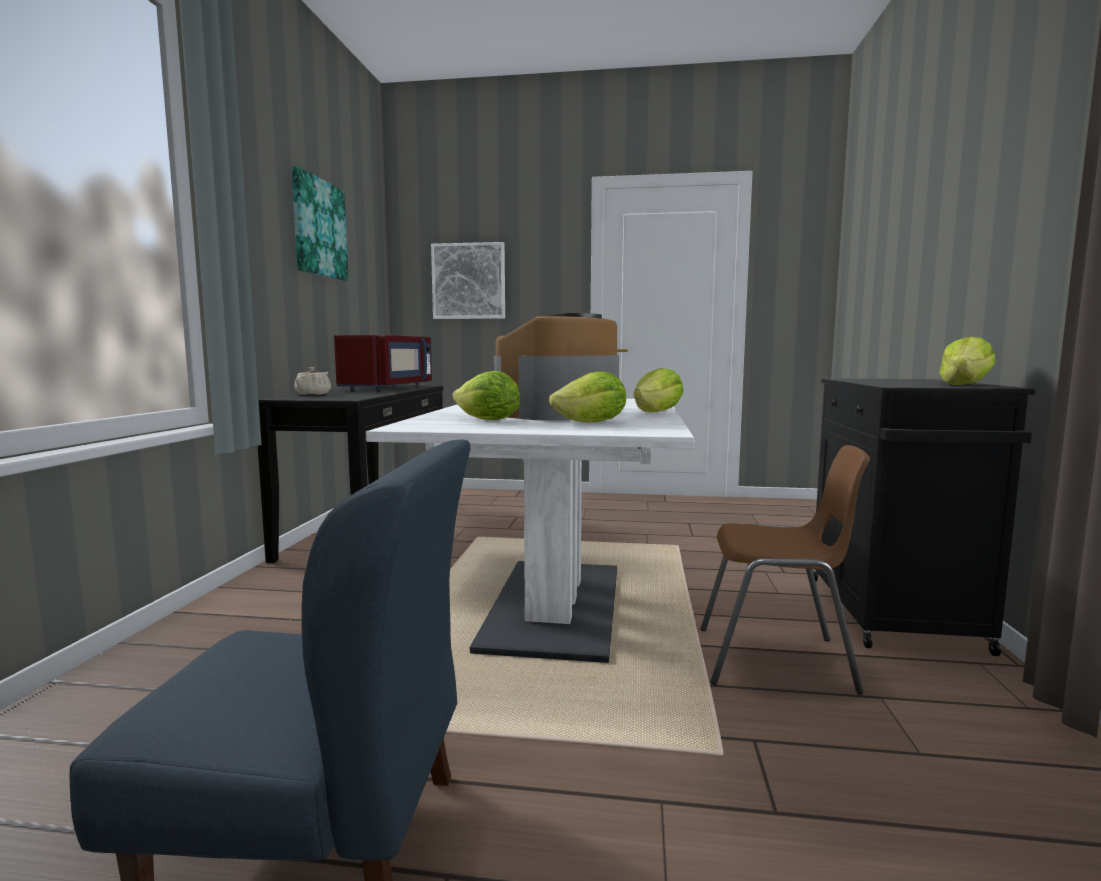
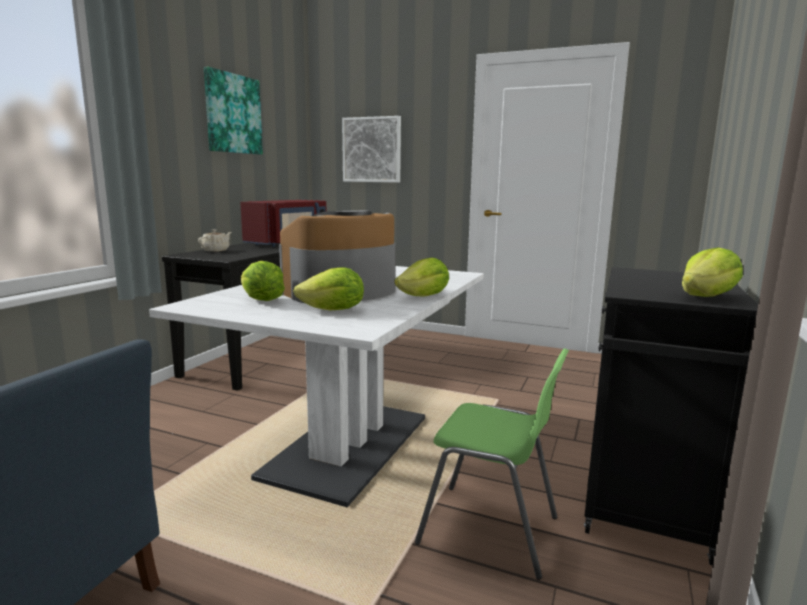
camera: 15 degrees right, 5 degrees up
(776, 660) = (490, 530): brown chair -> green chair

